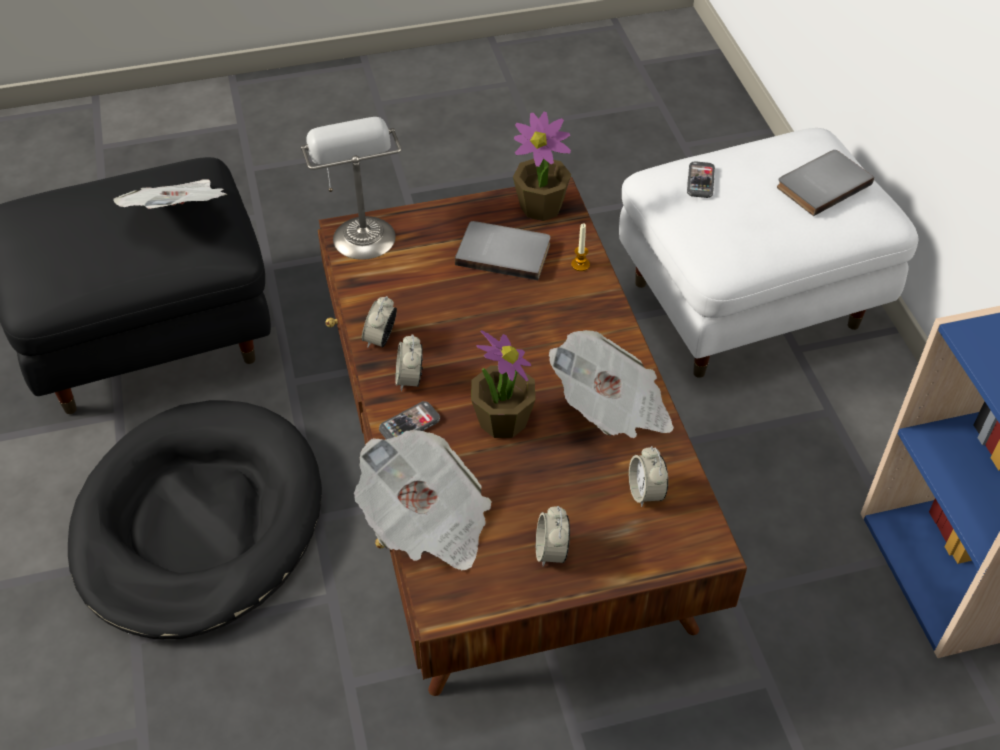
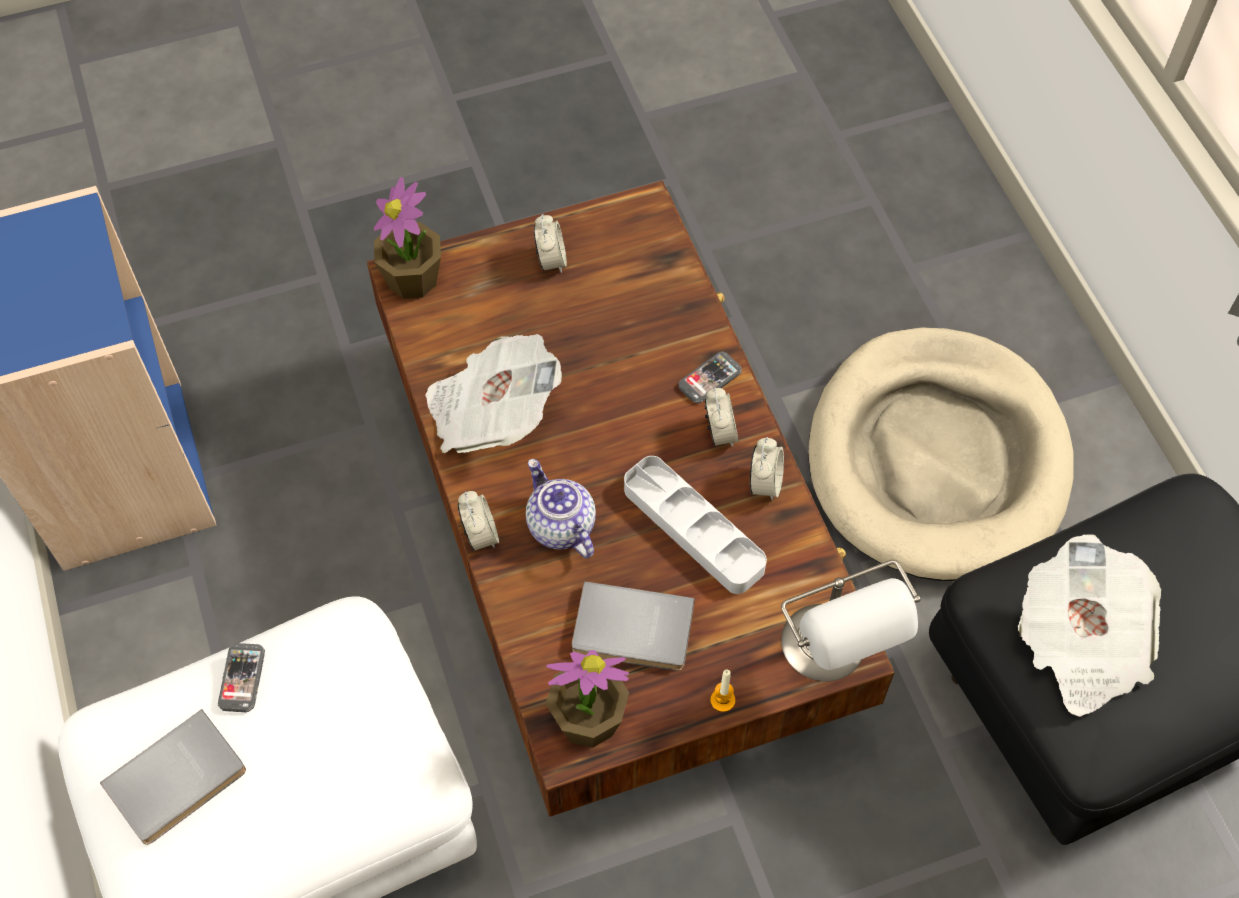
camera: 175 degrees right, 10 degrees up
(198, 523) = (937, 459): black dog bed -> beige dog bed
(427, 522) = (673, 279): newspaper -> none
(446, 312) = (693, 529): none -> grey tray
(502, 420) = (610, 391): potted plant -> potted plant (413, 279)
(554, 320) = (560, 526): none -> teapot
(580, 265) = (530, 617): candle -> candle (722, 700)
(646, 492) = (458, 323): alarm clock -> alarm clock (480, 535)
(700, 181) = (356, 775): phone -> phone (242, 678)

